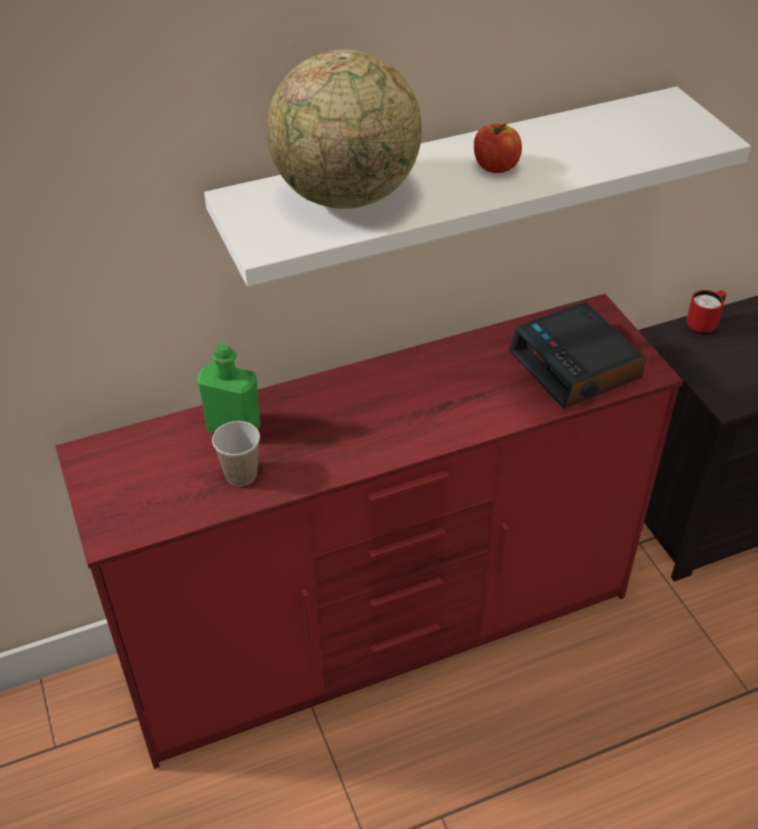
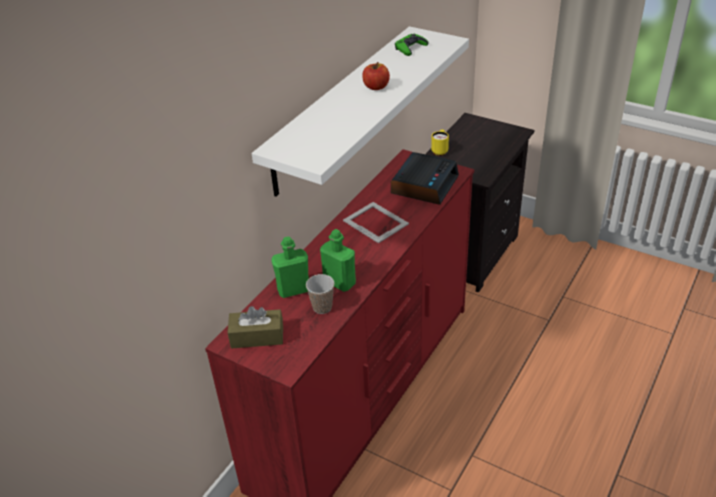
camera: 35 degrees left, 5 degrees down
(124, 467) = (257, 336): none -> brown tissue box
(300, 451) = (339, 282): none -> green bottle
(347, 196) = (326, 126): globe -> none
(444, 387) = (375, 221): none -> picture frame
(576, 366) = (424, 184): alarm clock -> alarm clock turned 90 degrees counterclockwise
(630, 124) = (410, 48): none -> green game controller
(704, 324) = (440, 150): red mug -> yellow mug

